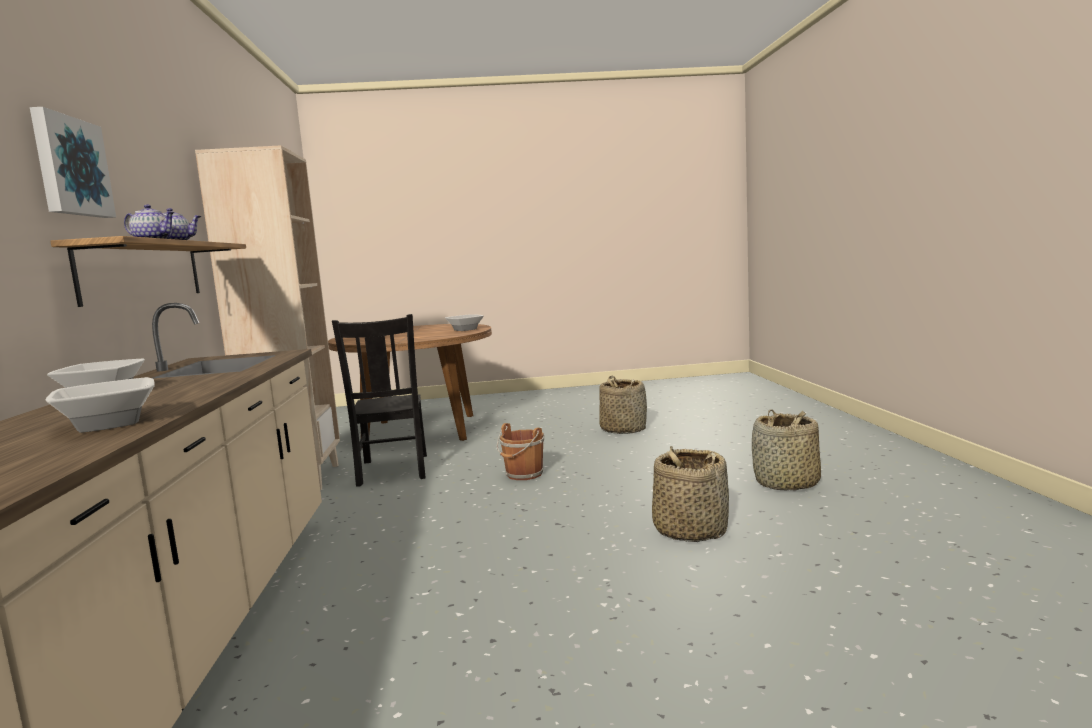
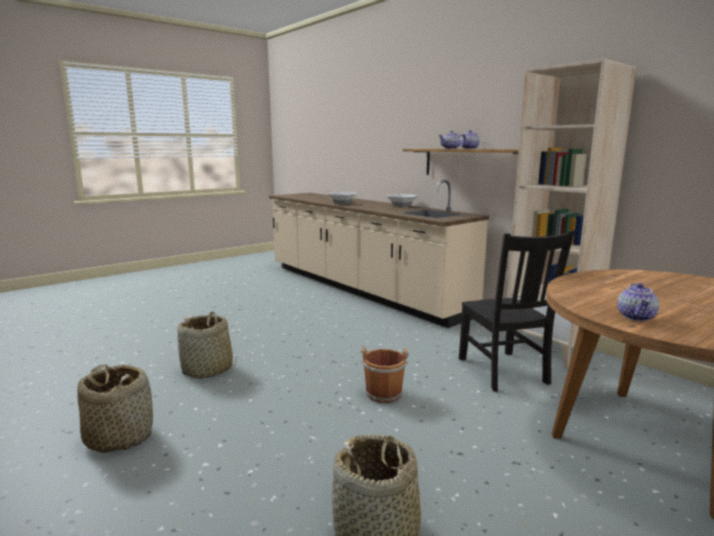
camera: 145 degrees right, 5 degrees up
(70, 167) = (438, 117): picture -> none
(393, 471) = (503, 372): black chair -> black chair turned 150 degrees counterclockwise
(465, 329) = (636, 317): bowl -> teapot

